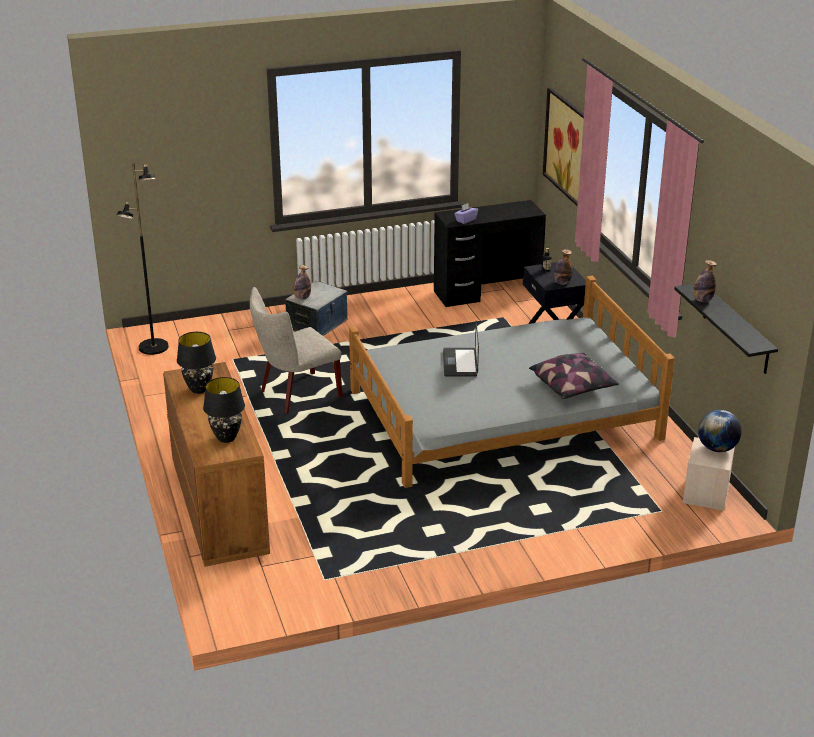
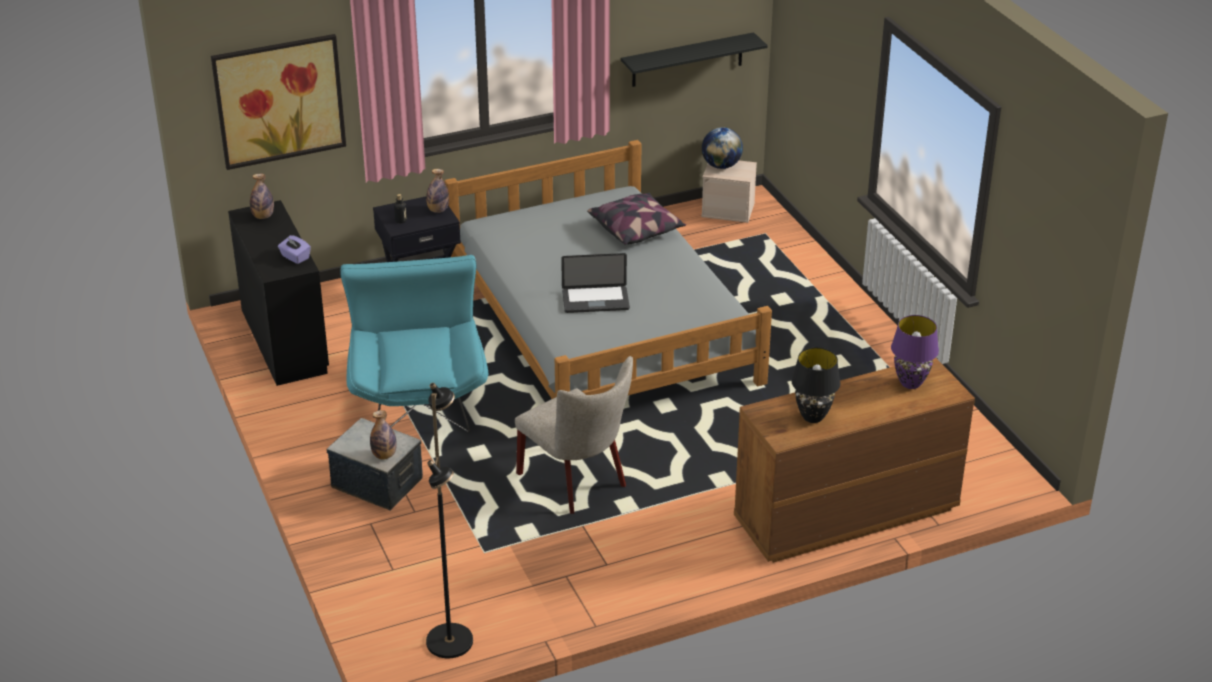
camera: 95 degrees left, 5 degrees up
(226, 438) = (910, 384): black table lamp -> purple table lamp
(417, 338) = (418, 393): none -> turquoise armchair
(702, 300) = (663, 59): bottle -> bottle (263, 216)

